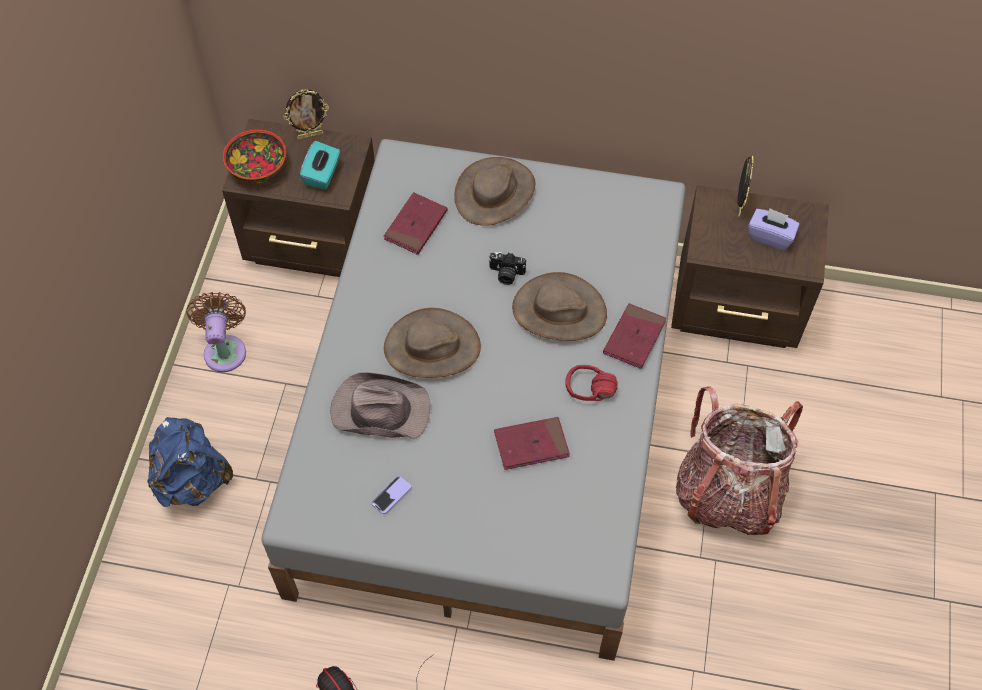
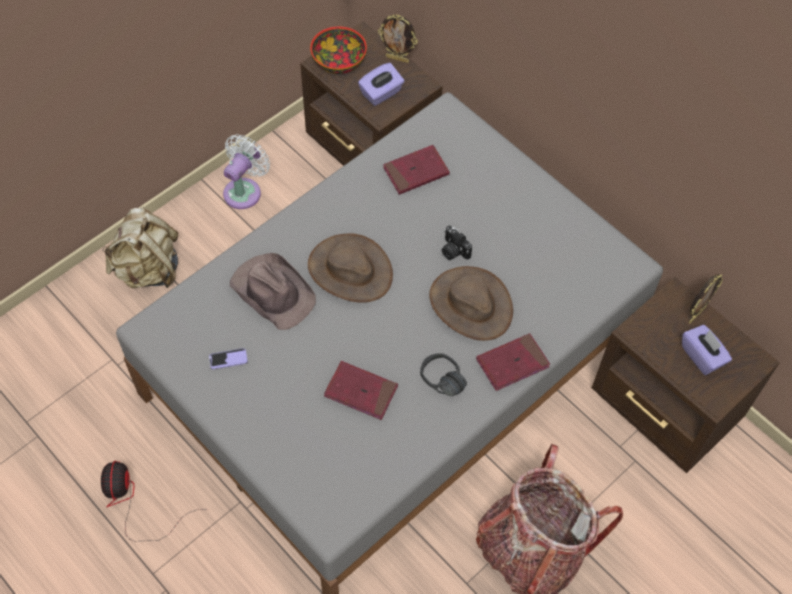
camera: 35 degrees right, 0 degrees up
(193, 480) = (148, 269): blue backpack -> beige backpack
(225, 349) = (245, 190): brown fan -> white fan
(322, 175) = (381, 93): turquoise tissue box -> purple tissue box
(495, 193) = (498, 183): brown hat -> none
(589, 396) = (437, 384): red headphones -> black headphones

